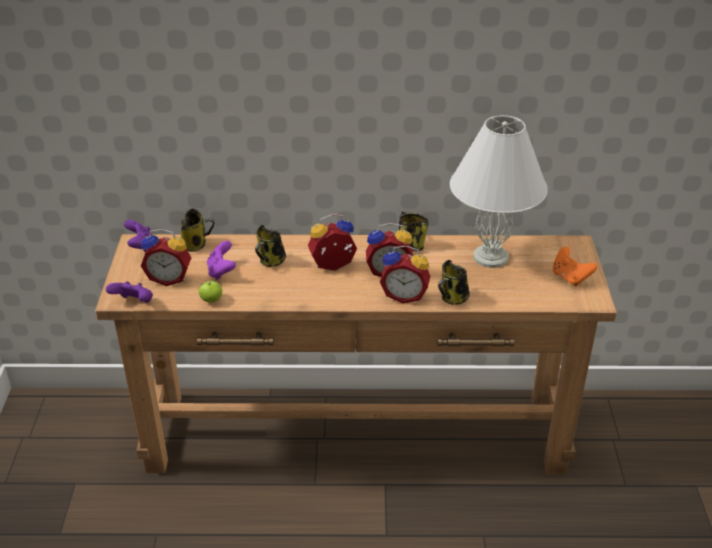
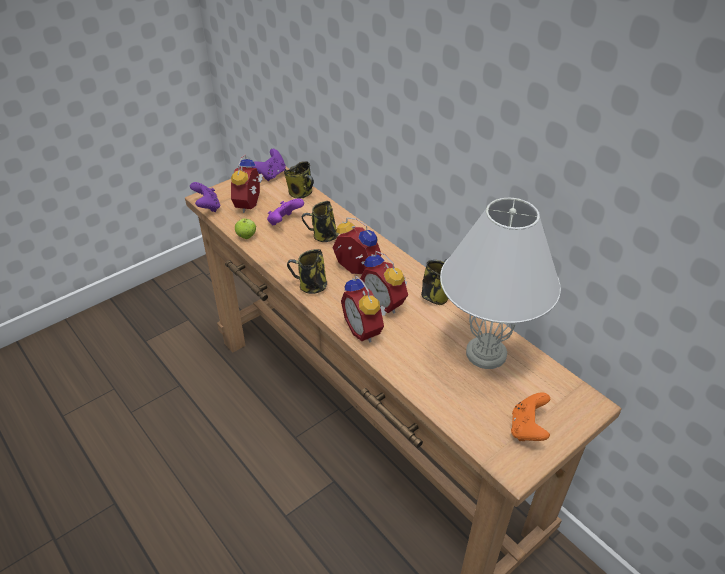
camera: 50 degrees right, 5 degrees up
(169, 278) = (251, 205): alarm clock -> alarm clock turned 45 degrees clockwise
(452, 299) = (394, 362): mug -> mug (311, 286)

